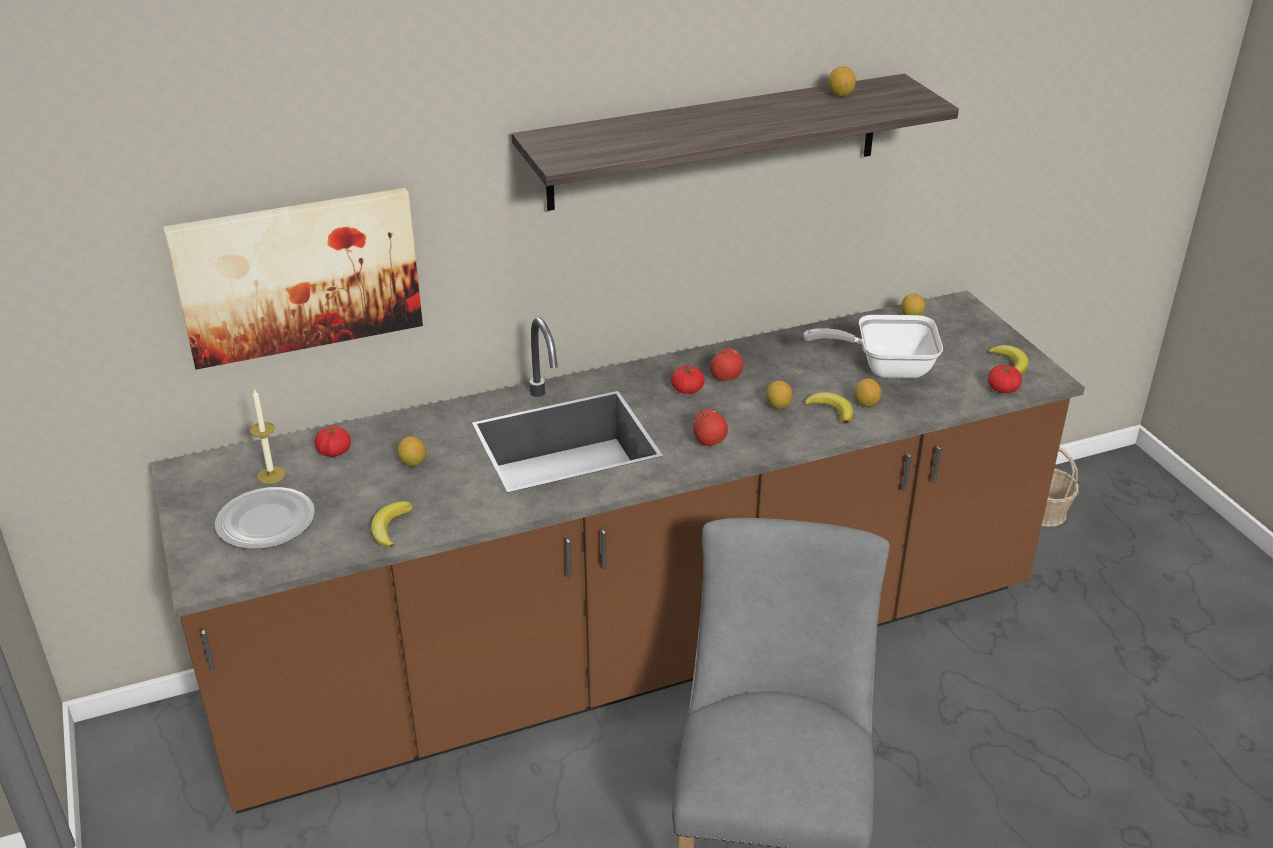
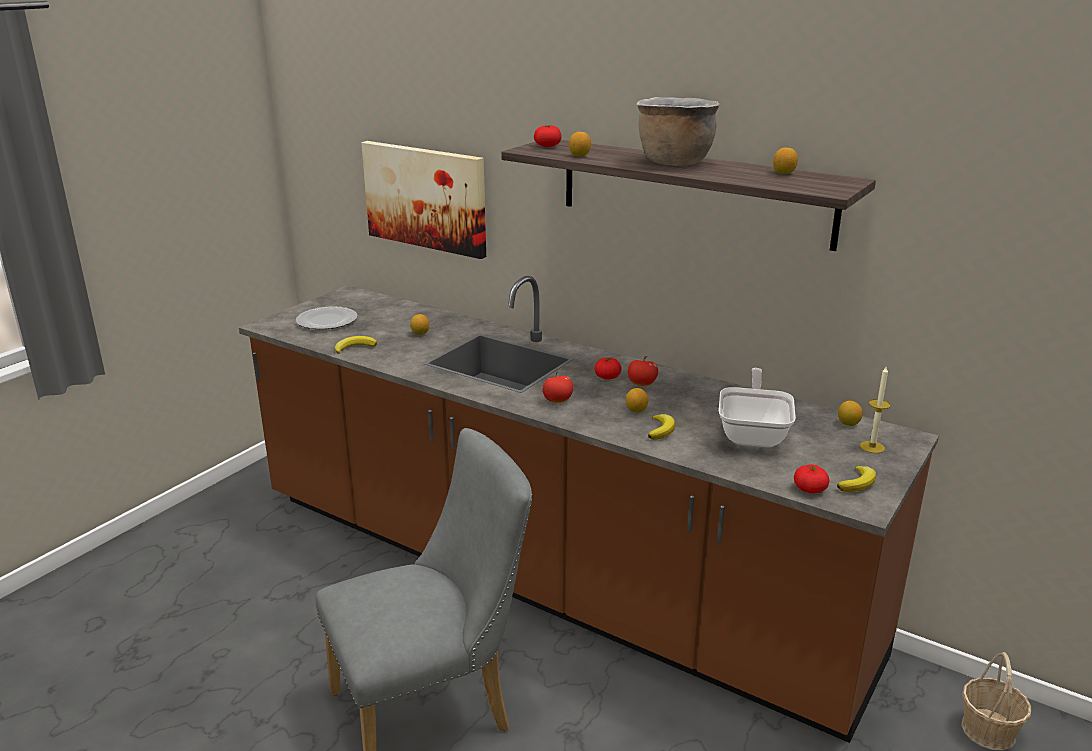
camera: 55 degrees right, 10 degrees down
(271, 475) = (367, 309): candle -> candle (872, 447)
(334, 452) = (406, 314): tomato -> tomato (547, 146)
(733, 118) = (674, 162): none -> brown cooking pot
(866, 404) = (691, 440): lemon -> lemon (579, 156)
(885, 367) = (754, 433): frying pan -> frying pan turned 45 degrees clockwise

